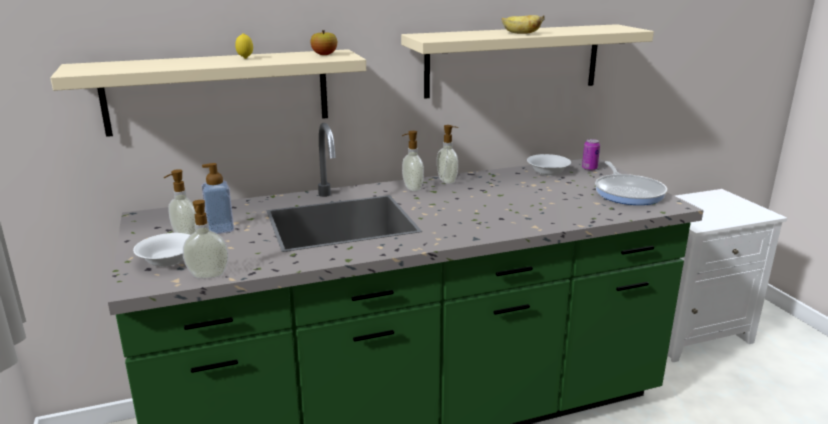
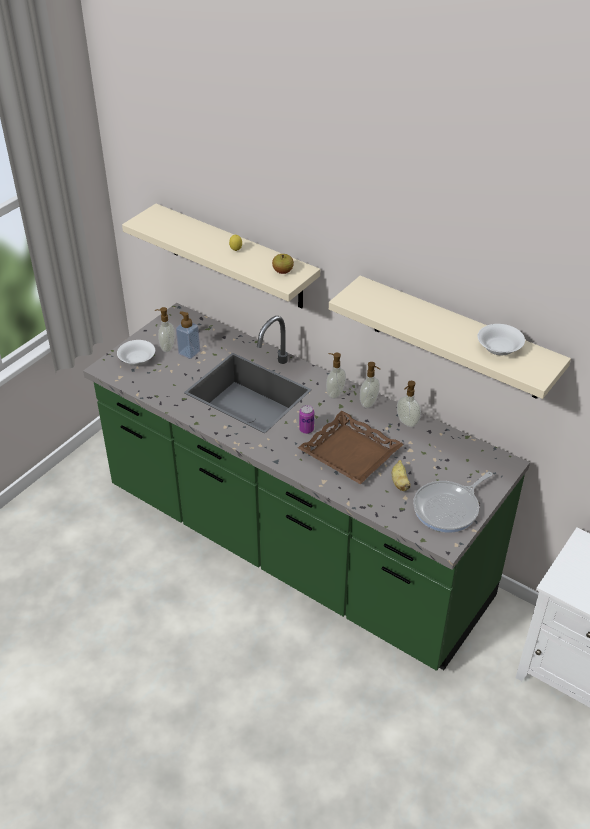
camera: 55 degrees right, 20 degrees up
(208, 276) = (133, 384): soap dispenser -> soap dispenser (406, 422)
(507, 205) = (351, 453): none -> brown tray
(520, 33) = (428, 327): banana -> banana (399, 482)
(548, 172) = (450, 447): white bowl -> white bowl (499, 348)
(589, 168) = (488, 468): can -> can (306, 429)

